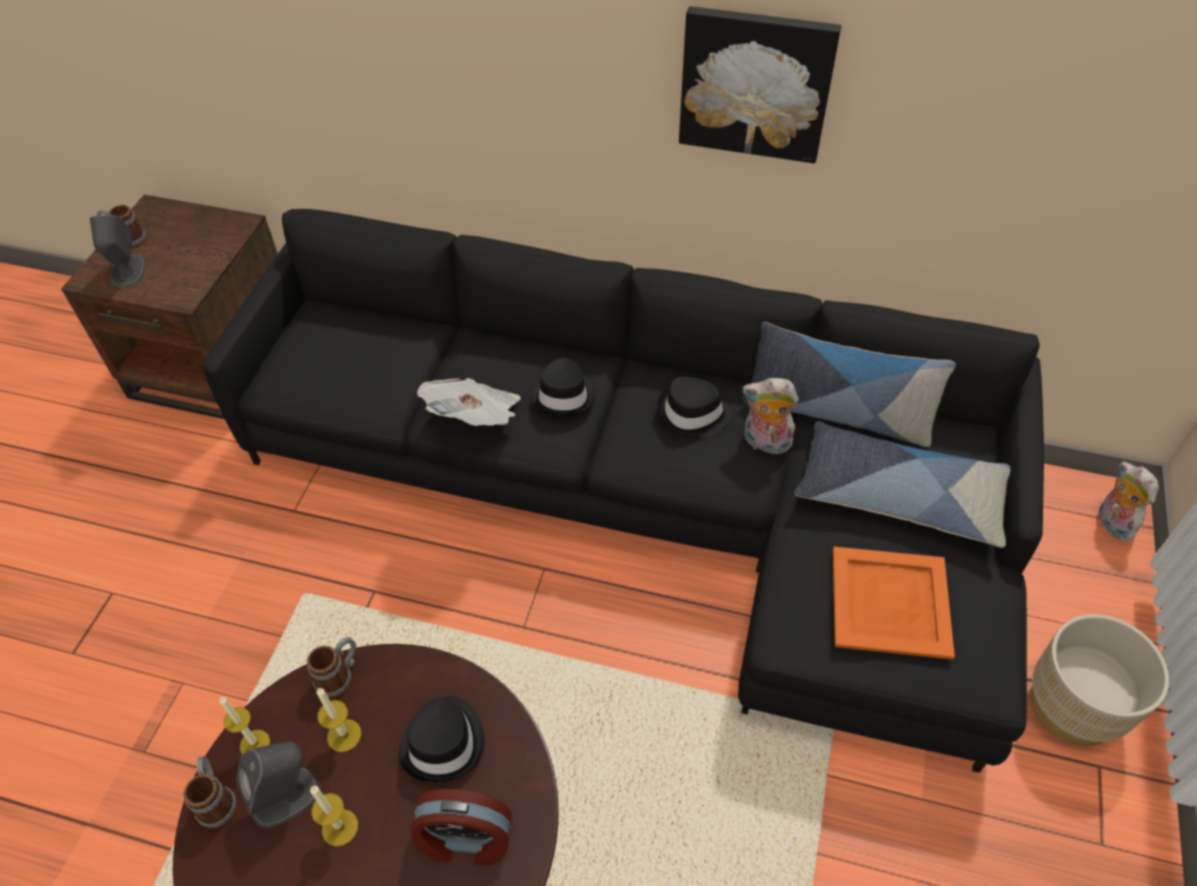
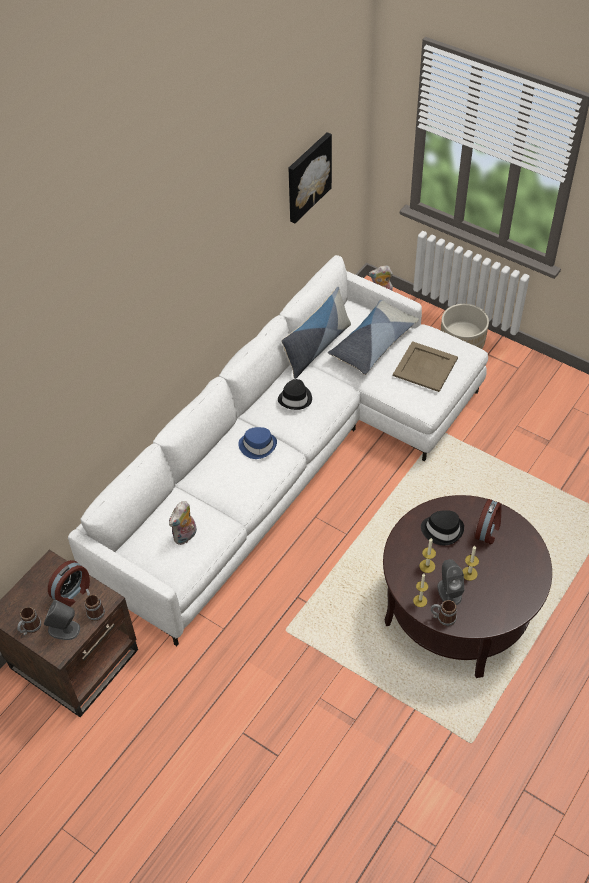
camera: 70 degrees left, 0 degrees up
(191, 260) = (72, 593): none -> alarm clock
(339, 675) = (396, 563): mug -> mug (94, 610)
(475, 417) = (255, 486): newspaper -> none
(564, 395) = (258, 446): black hat -> blue hat
(651, 497) = (291, 459): black sofa -> white sofa
(756, 83) = (225, 258): picture -> picture (307, 177)
(765, 443) = (323, 379): plush toy -> plush toy (185, 536)
(891, 601) = (425, 366): orange tray -> beige tray

